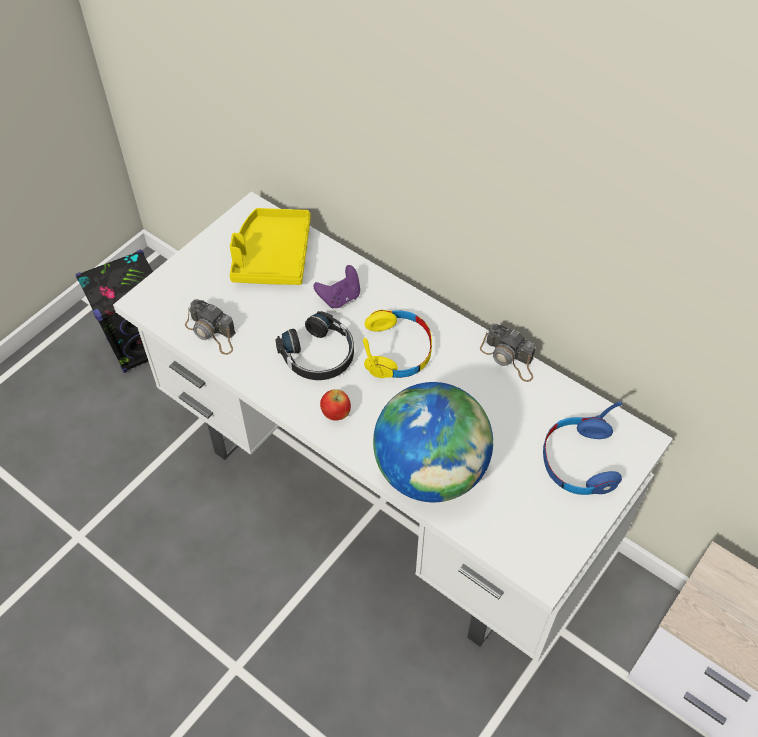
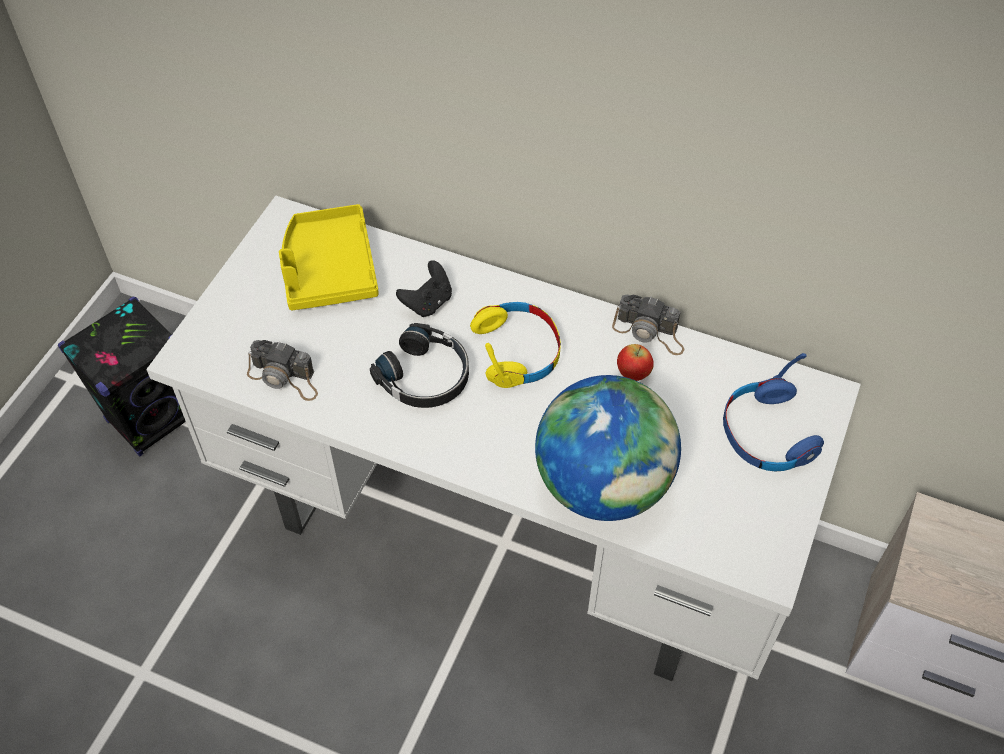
camera: 15 degrees left, 0 degrees up
(336, 414) = (469, 442): apple -> apple (633, 374)
(340, 298) = (428, 302): purple game controller -> black game controller

